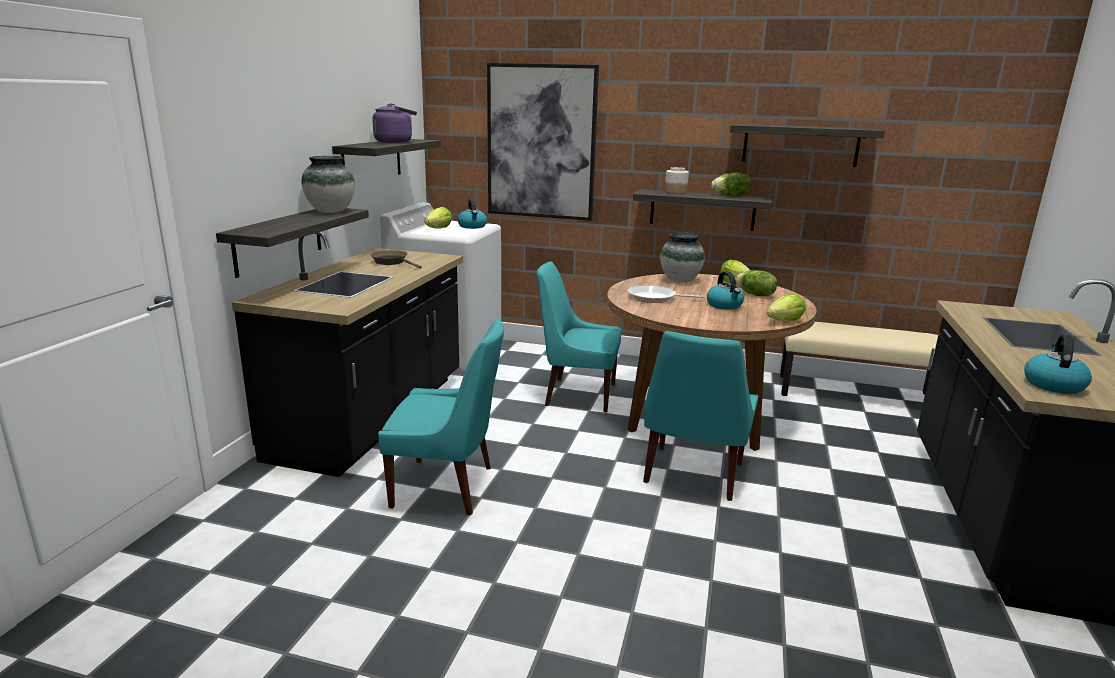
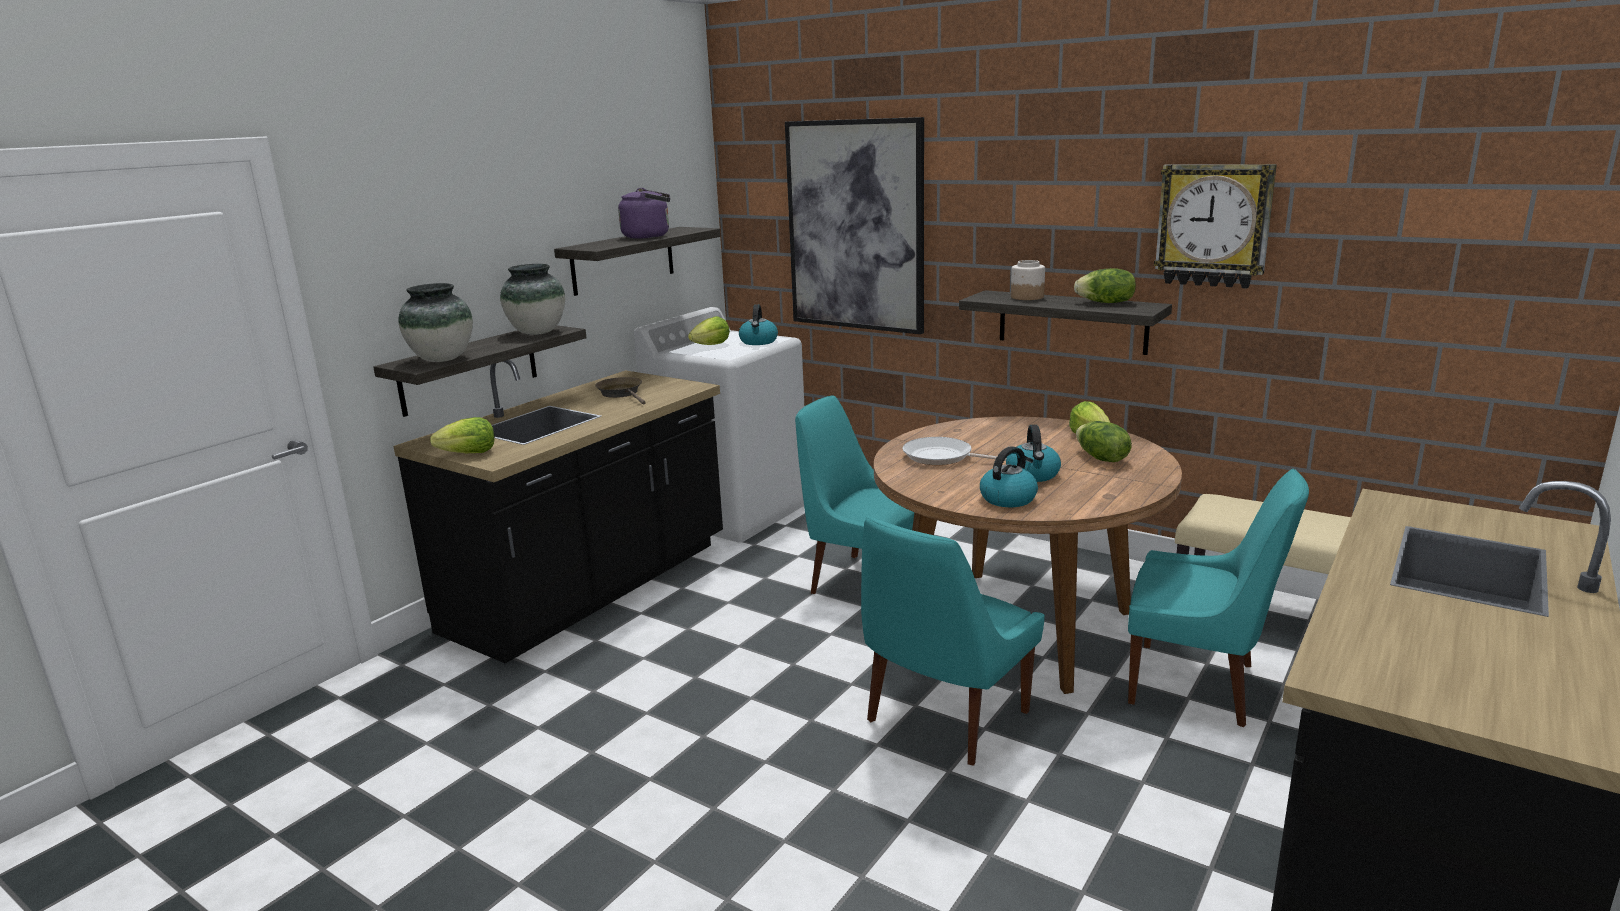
camera: 20 degrees right, 0 degrees up
(447, 487) = (616, 693): turquoise chair -> turquoise chair (1198, 685)
(680, 280) = (1010, 429): vase -> vase (443, 359)
(784, 321) = (1098, 507): lettuce -> lettuce (469, 454)
(800, 145) = (1213, 225): shelf -> wall clock
(1053, 384) = (1371, 662): kettle -> kettle (1008, 498)

